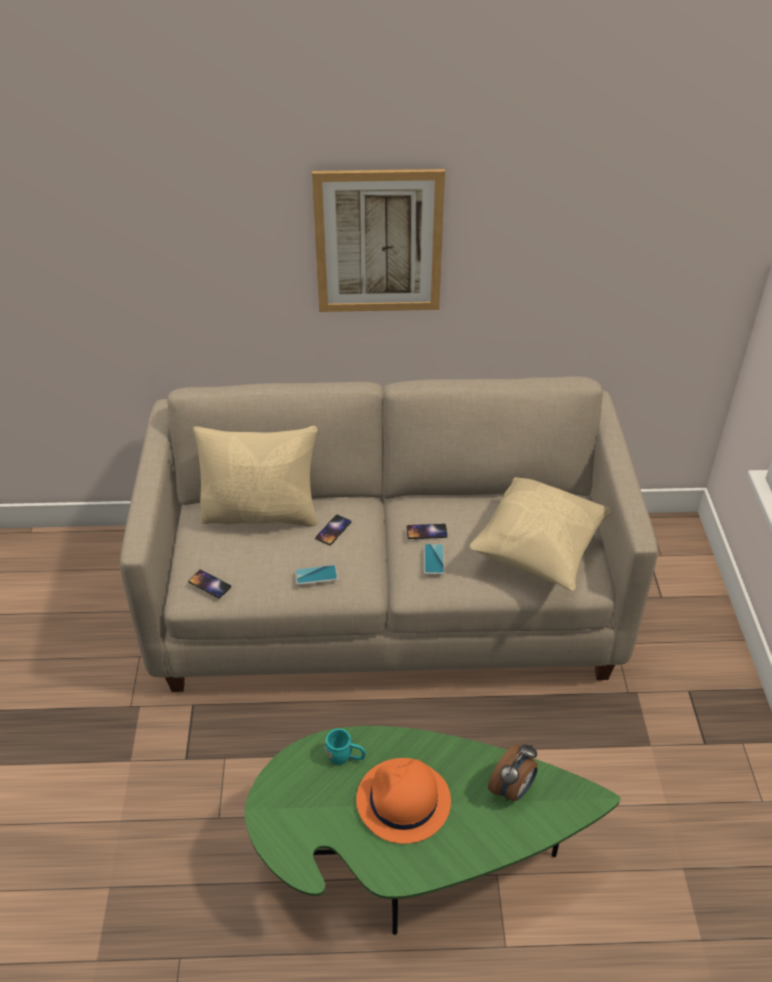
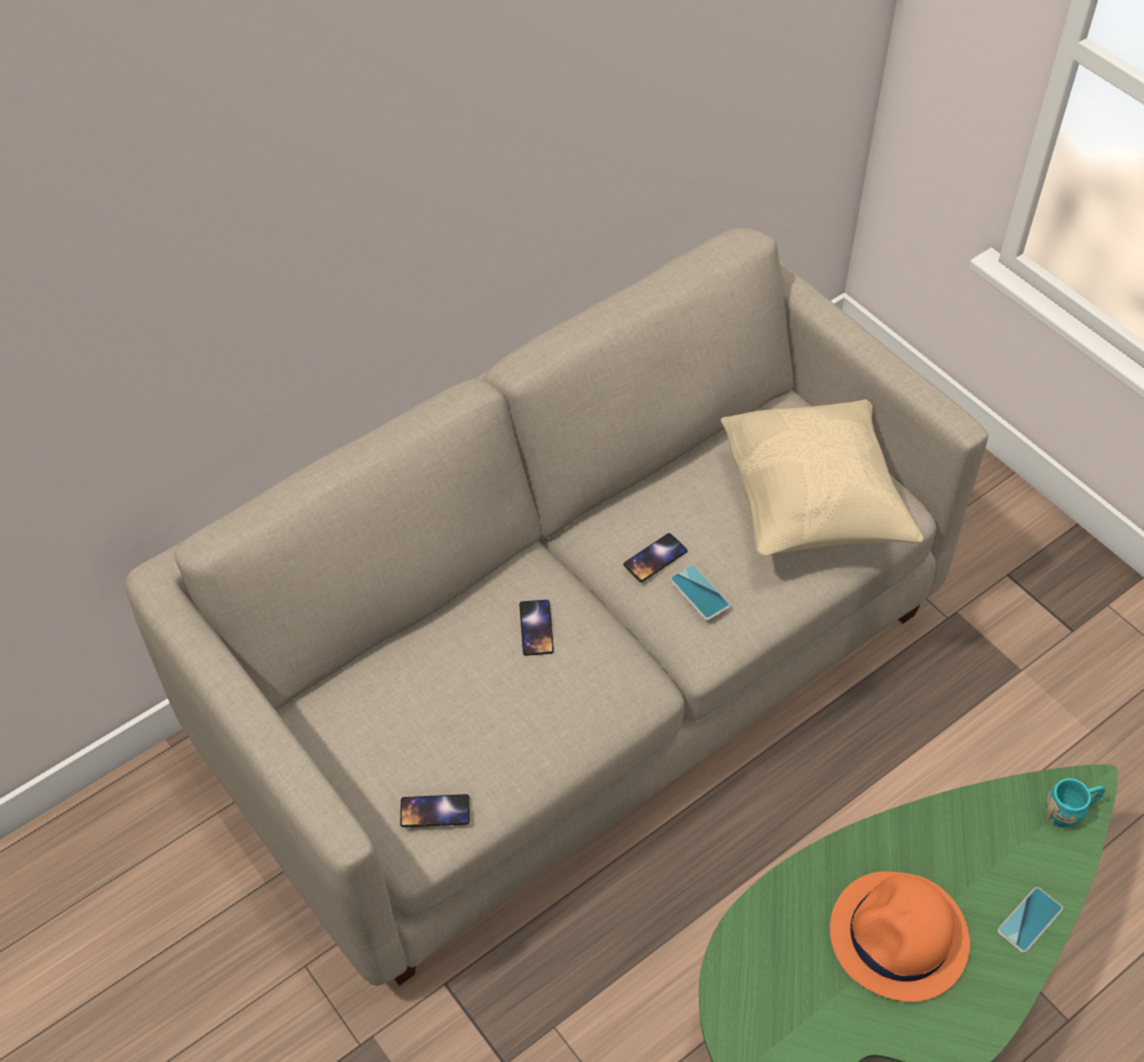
camera: 35 degrees left, 10 degrees up
(261, 513) = (409, 660): beige pillow -> none
(316, 575) = (574, 708): phone -> phone (1029, 920)
(345, 757) = (784, 929): turquoise mug -> turquoise mug (1070, 811)
(378, 242) = (419, 166): picture -> none
(512, 789) = (1001, 835): alarm clock -> none

